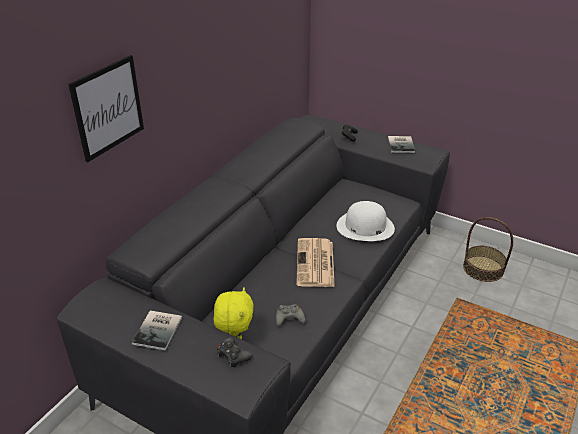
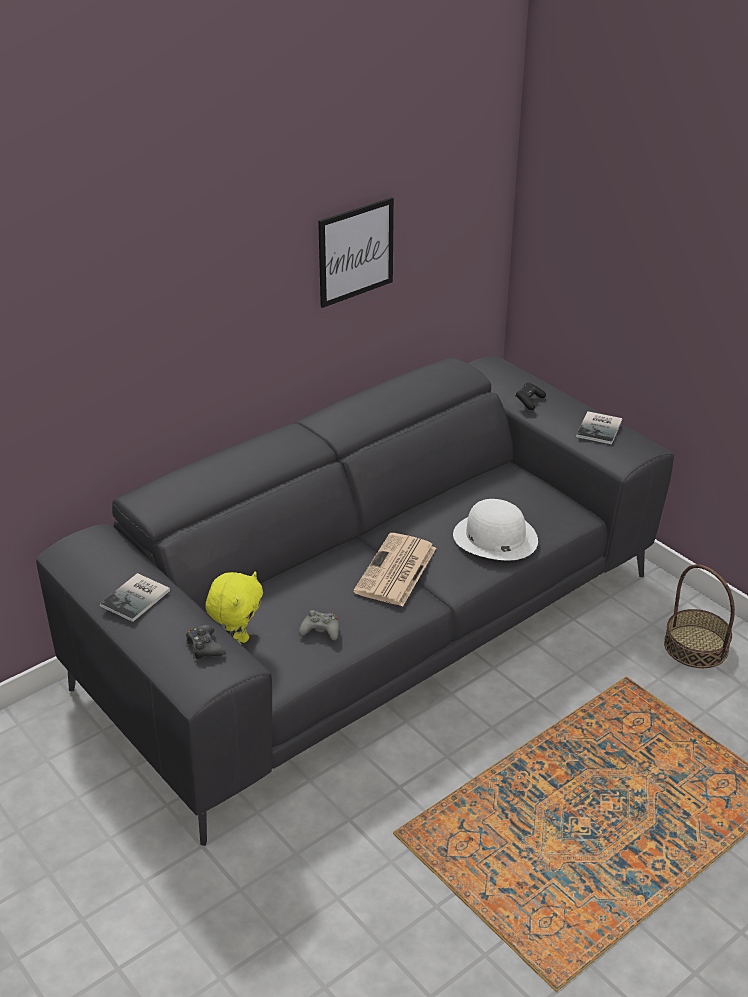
camera: 20 degrees right, 0 degrees up
(108, 107) = (140, 314): picture -> picture (356, 252)

